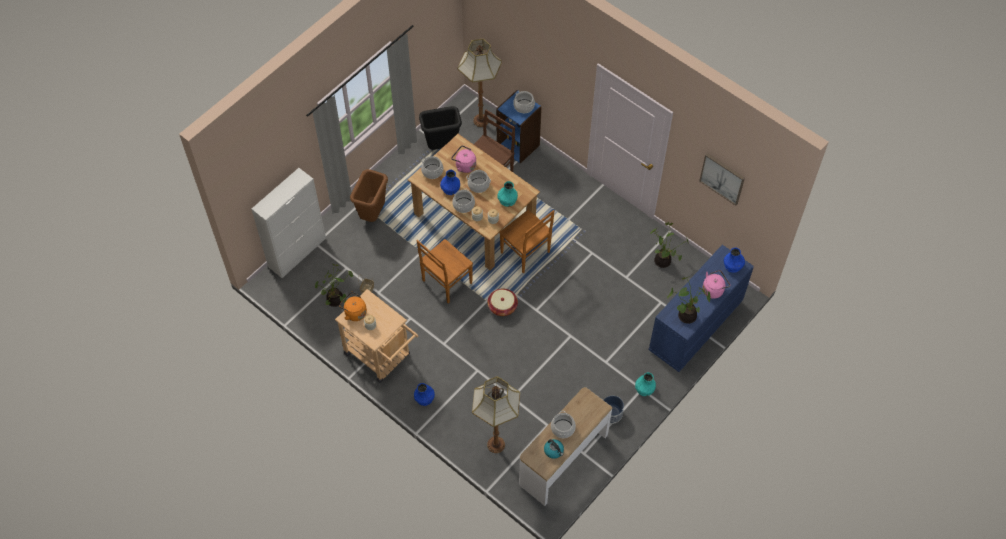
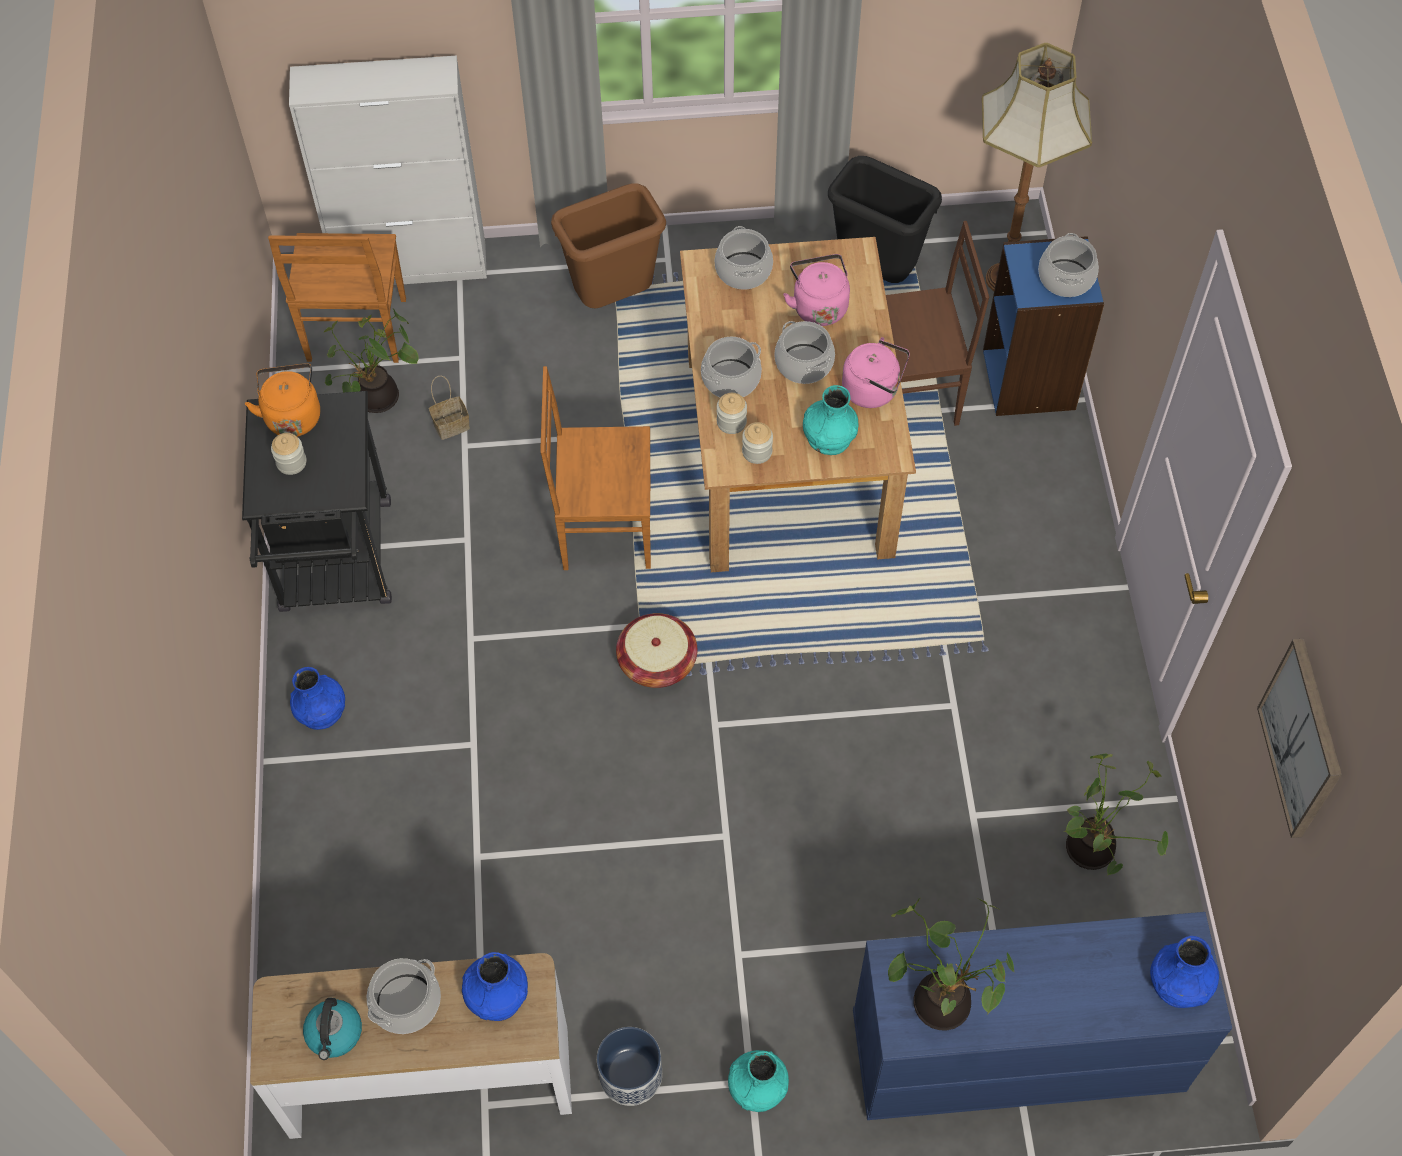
camera: 45 degrees right, 0 degrees up
(381, 357) = (336, 567): beige cart -> black cart
(450, 188) = (741, 329): blue vase -> blue vase (496, 995)
(496, 445) = (342, 924): floor lamp -> none
(526, 253) = (817, 597): brown chair -> brown chair (356, 333)
(714, 289) = (1071, 999): pink kettle -> pink kettle (873, 390)

